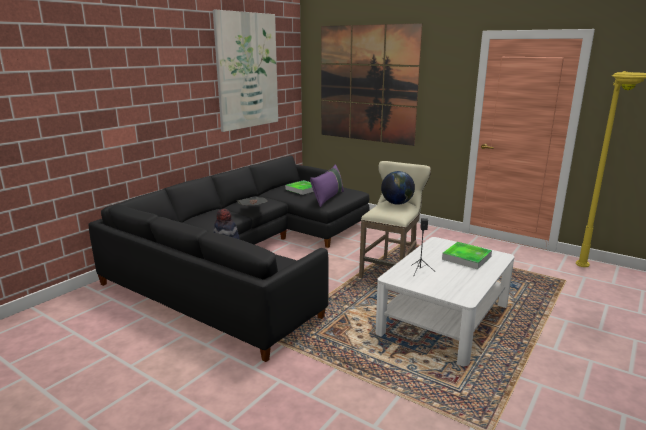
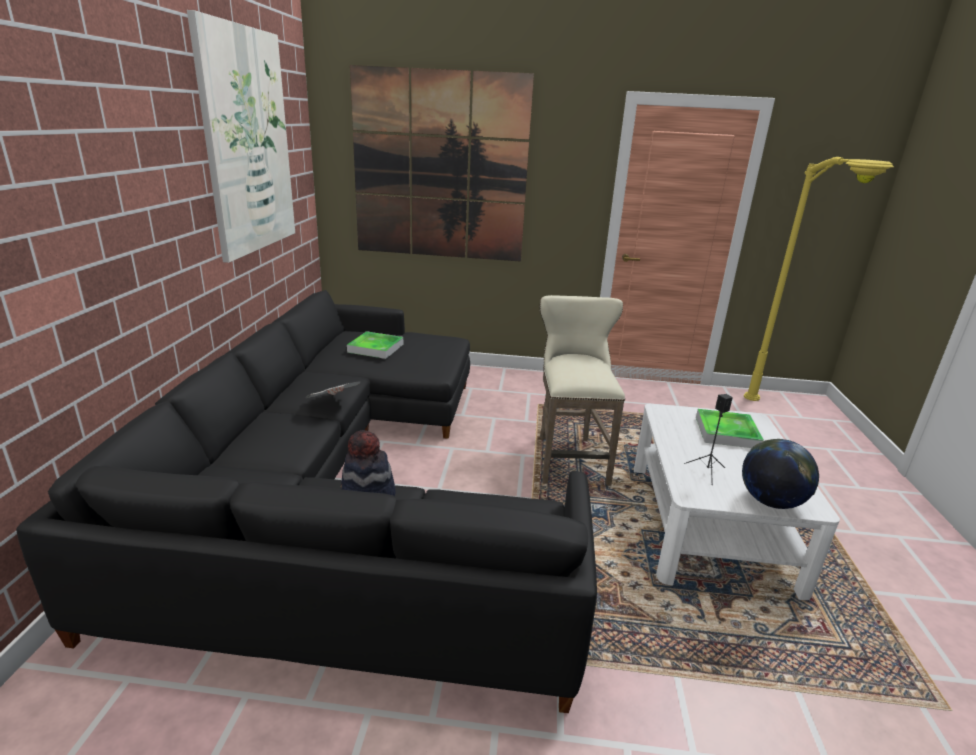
camera: 30 degrees left, 5 degrees up
(328, 198) = (427, 358): purple pillow -> none
(397, 203) = (582, 361): globe -> globe (771, 502)

